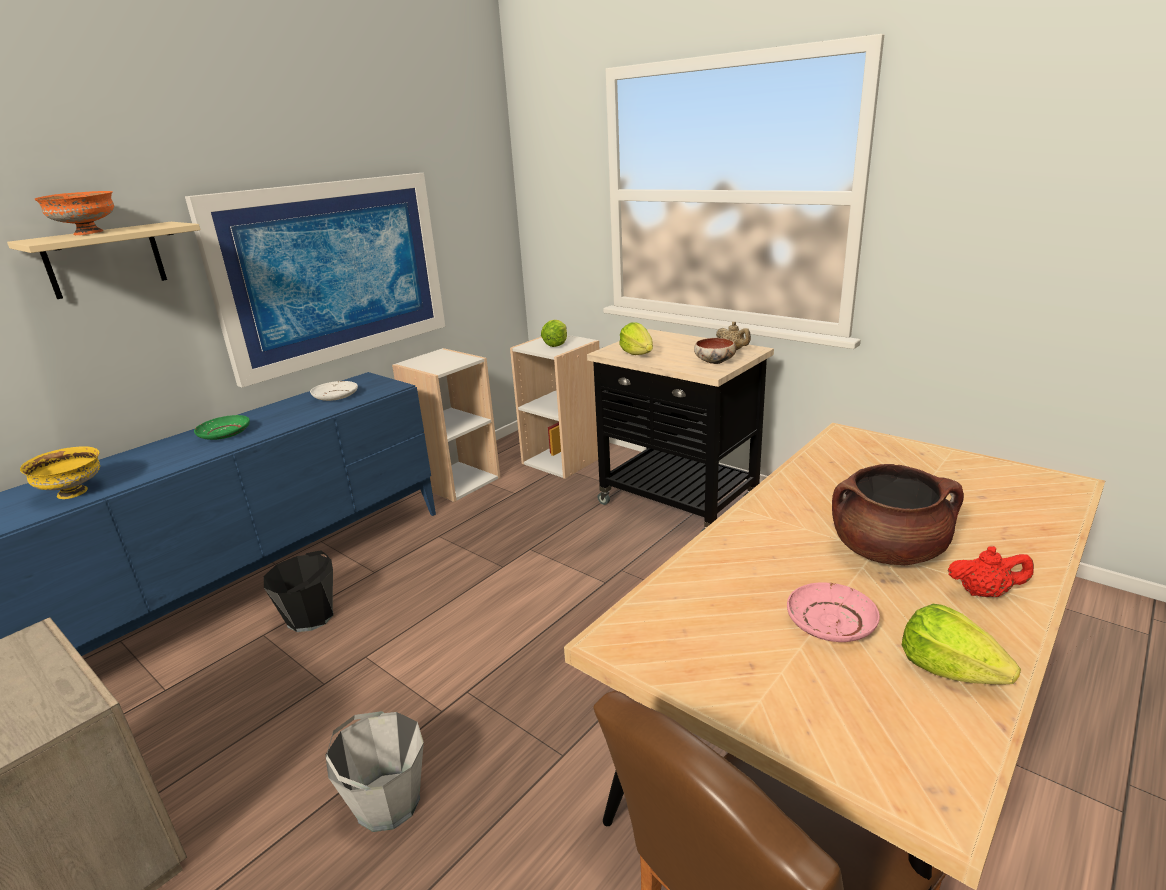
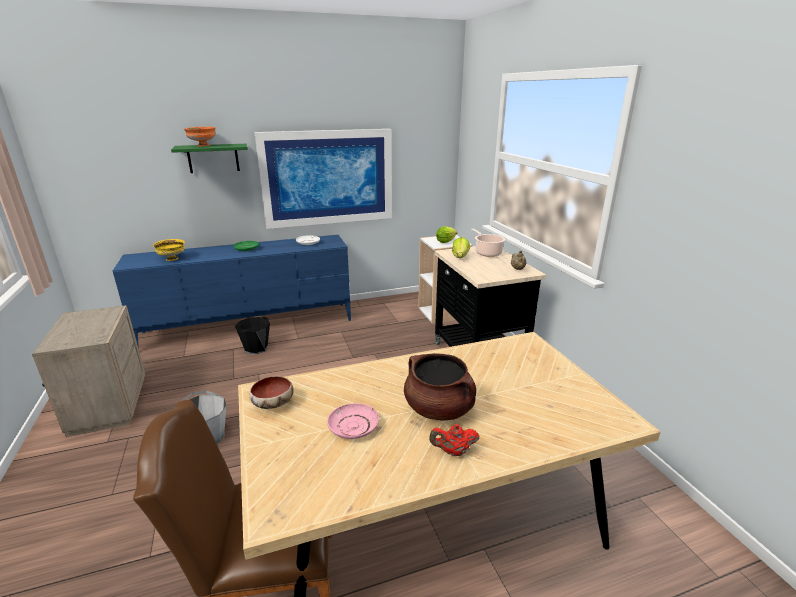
camera: 30 degrees right, 0 degrees up
(104, 260) = (213, 158): beige shelf -> green shelf
(457, 480) = (378, 306): bookcase -> none
(661, 340) = (487, 253): none -> cooking pot
(714, 362) = (493, 273): bowl -> bowl (272, 404)
(948, 669) = (369, 474): lettuce -> none
(984, 593) = (453, 451): red teapot -> red teapot turned 135 degrees clockwise

